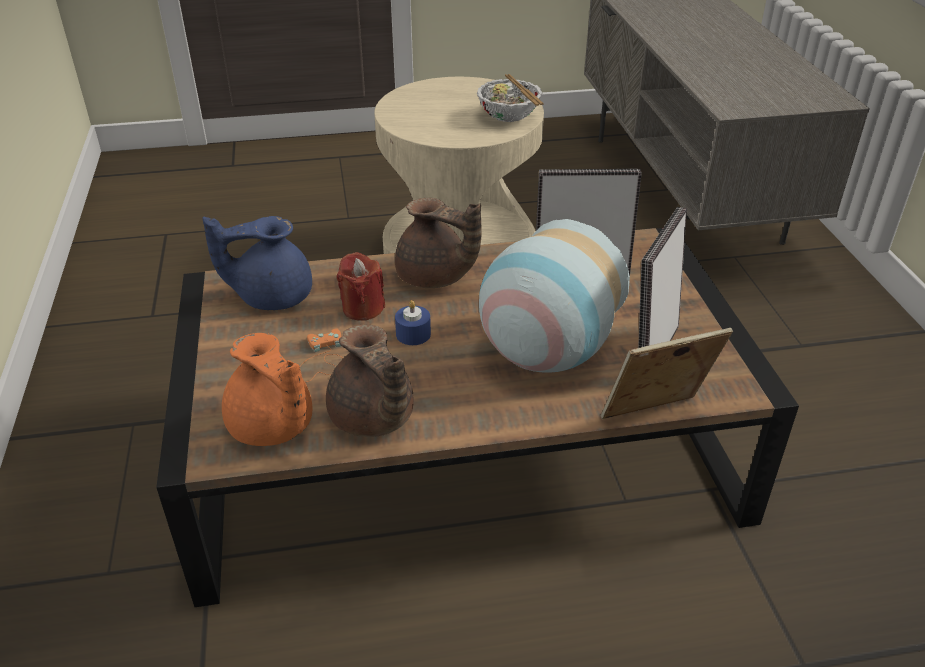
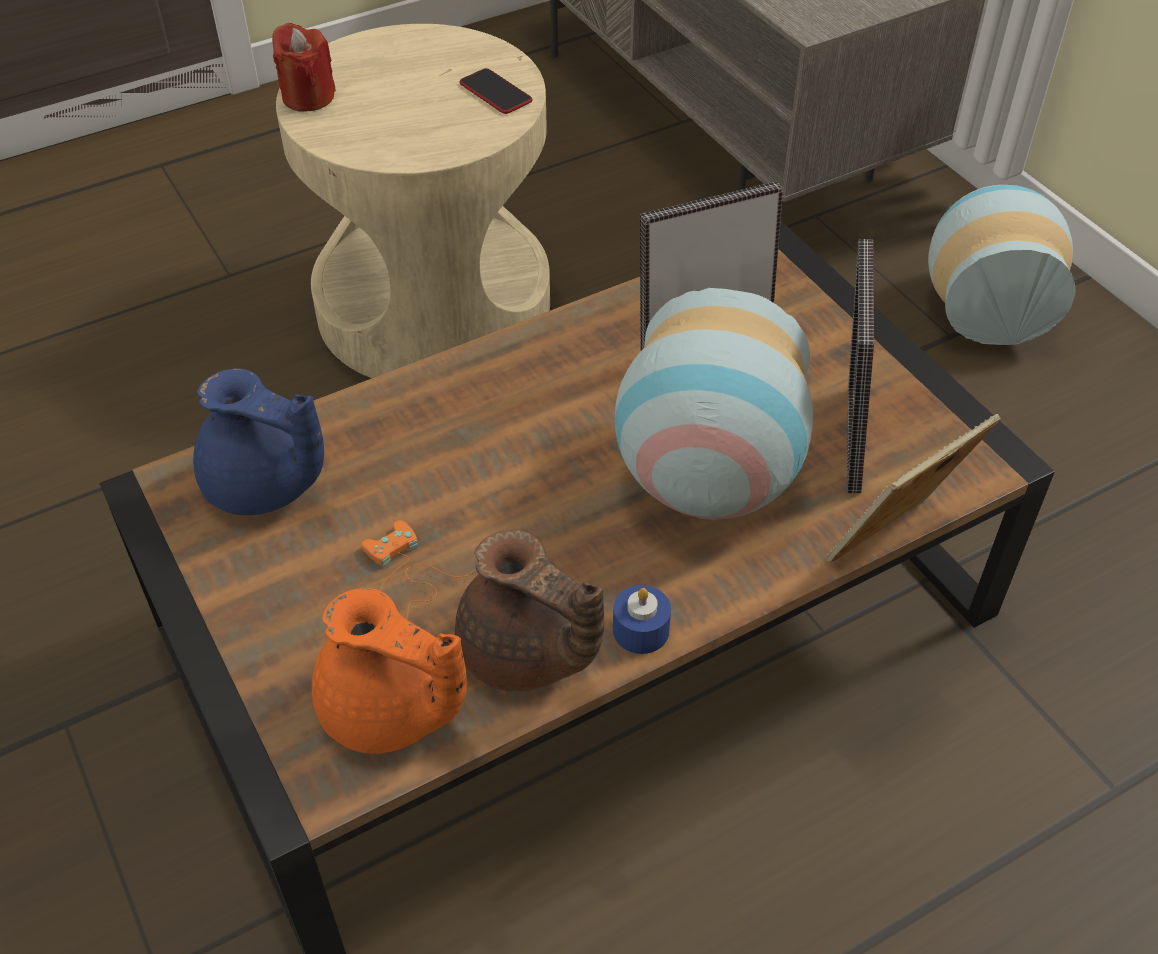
camera: 20 degrees left, 10 degrees up
(271, 295) = (265, 487): blue teapot -> blue teapot turned 120 degrees counterclockwise
(362, 308) = (415, 473): red candle -> red candle (308, 97)
(413, 334) = (511, 497): blue candle -> blue candle (641, 630)
(434, 278) = (494, 392): brown teapot -> none
(509, 116) = (495, 93): bowl -> phone
(834, 334) = (984, 308): none -> vase

